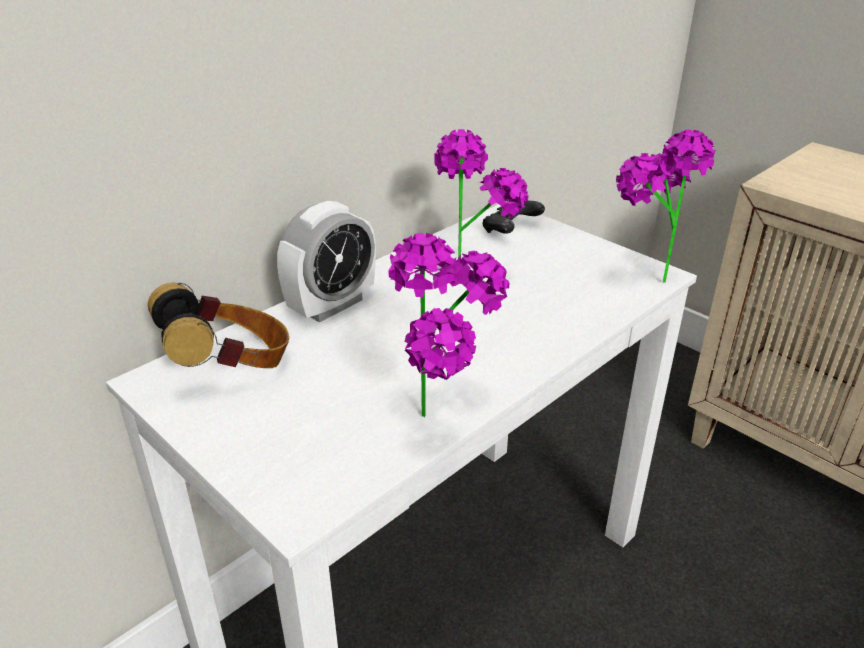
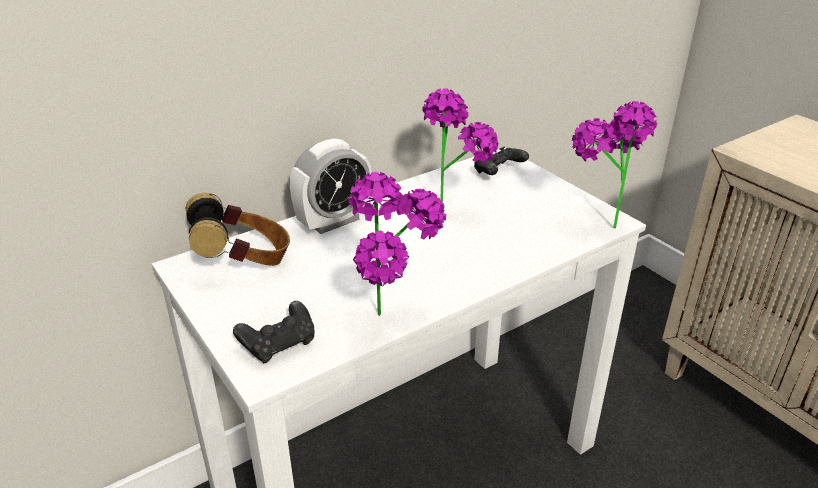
camera: 10 degrees right, 0 degrees up
(307, 470) = (279, 345): none -> black game controller

